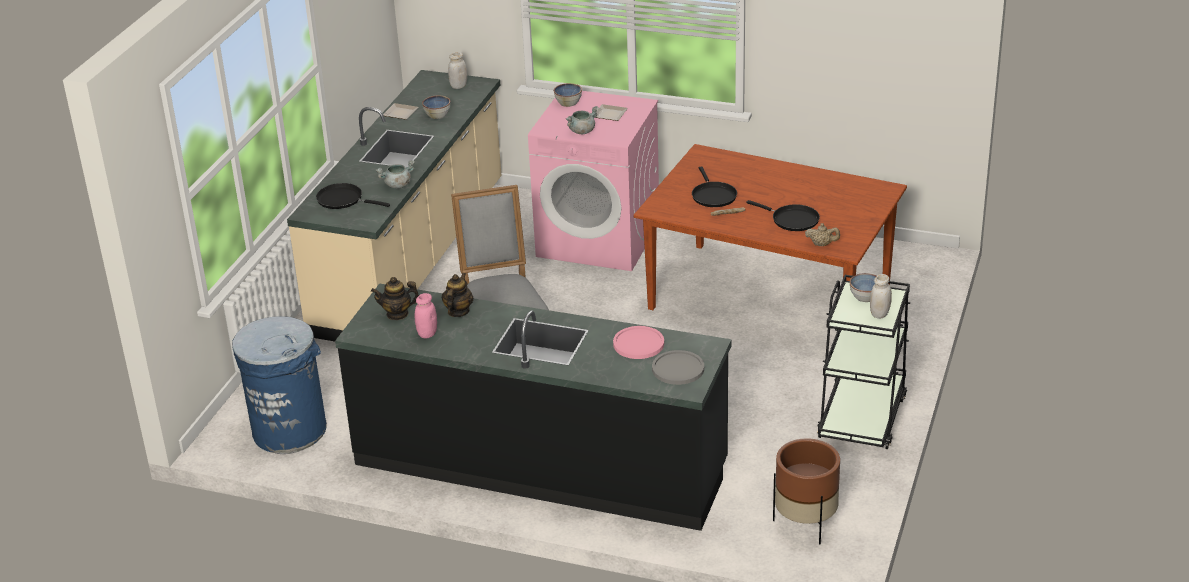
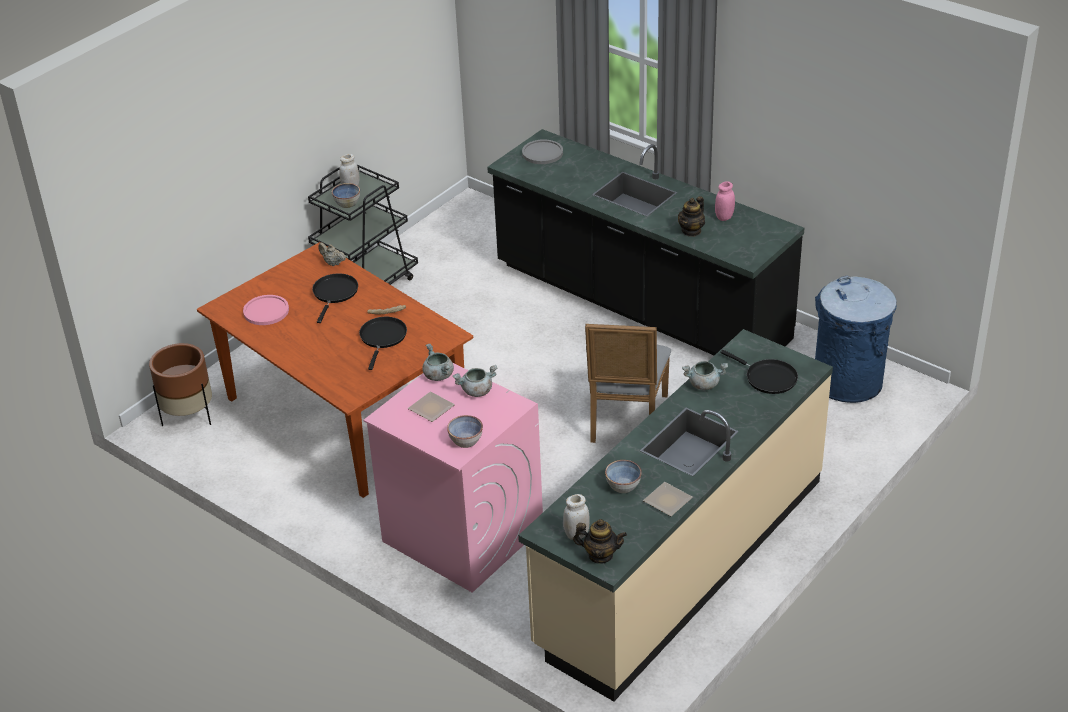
camera: 160 degrees left, 5 degrees up
(397, 314) = (744, 239): teapot -> teapot (600, 555)
(621, 134) = (438, 375): none -> grey cooking pot
(638, 344) = (559, 176): pink plate -> pink plate (266, 311)
(792, 220) = (334, 294): black frying pan -> black frying pan turned 45 degrees clockwise
(805, 523) = (471, 225): brown planter -> brown planter (189, 416)

